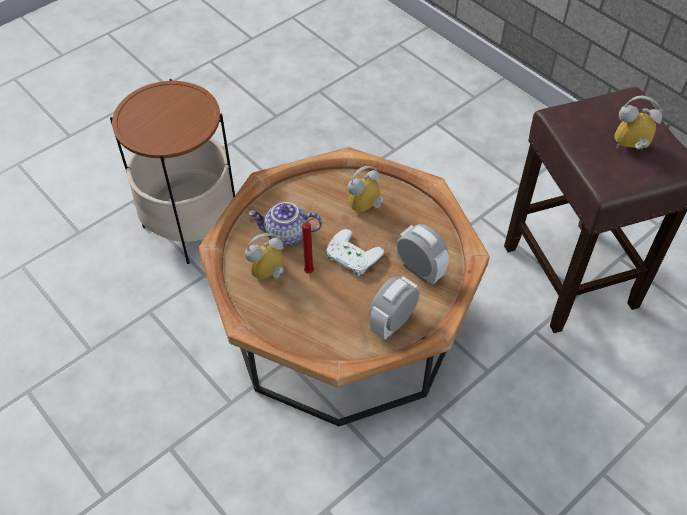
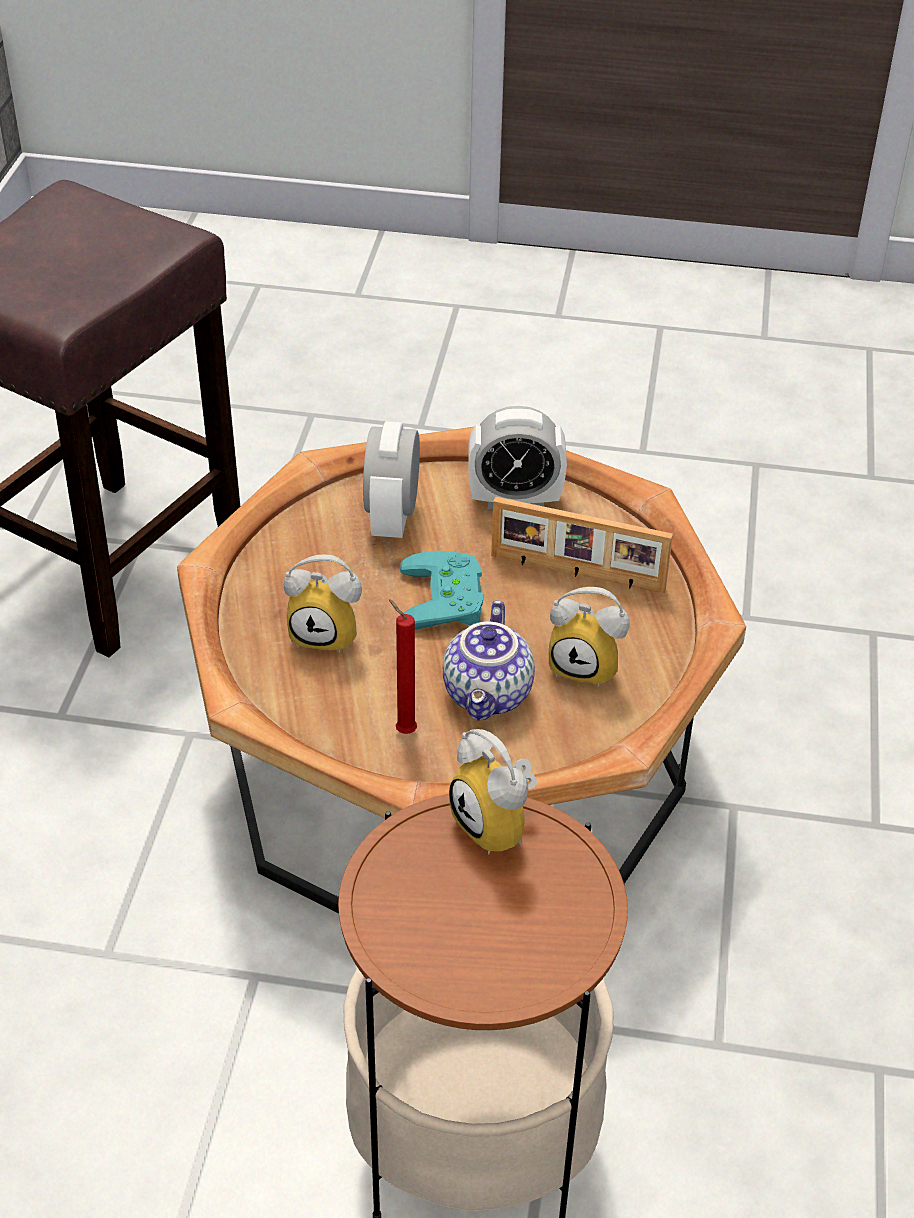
camera: 130 degrees left, 10 degrees down
(286, 235) = (489, 695): teapot -> teapot turned 45 degrees clockwise
(310, 271) = (525, 626): red candle -> red candle (403, 730)
(323, 311) = (577, 574): none -> picture frame
(351, 257) = (448, 598): white game controller -> turquoise game controller
(630, 148) = (72, 242): alarm clock -> alarm clock (500, 826)

